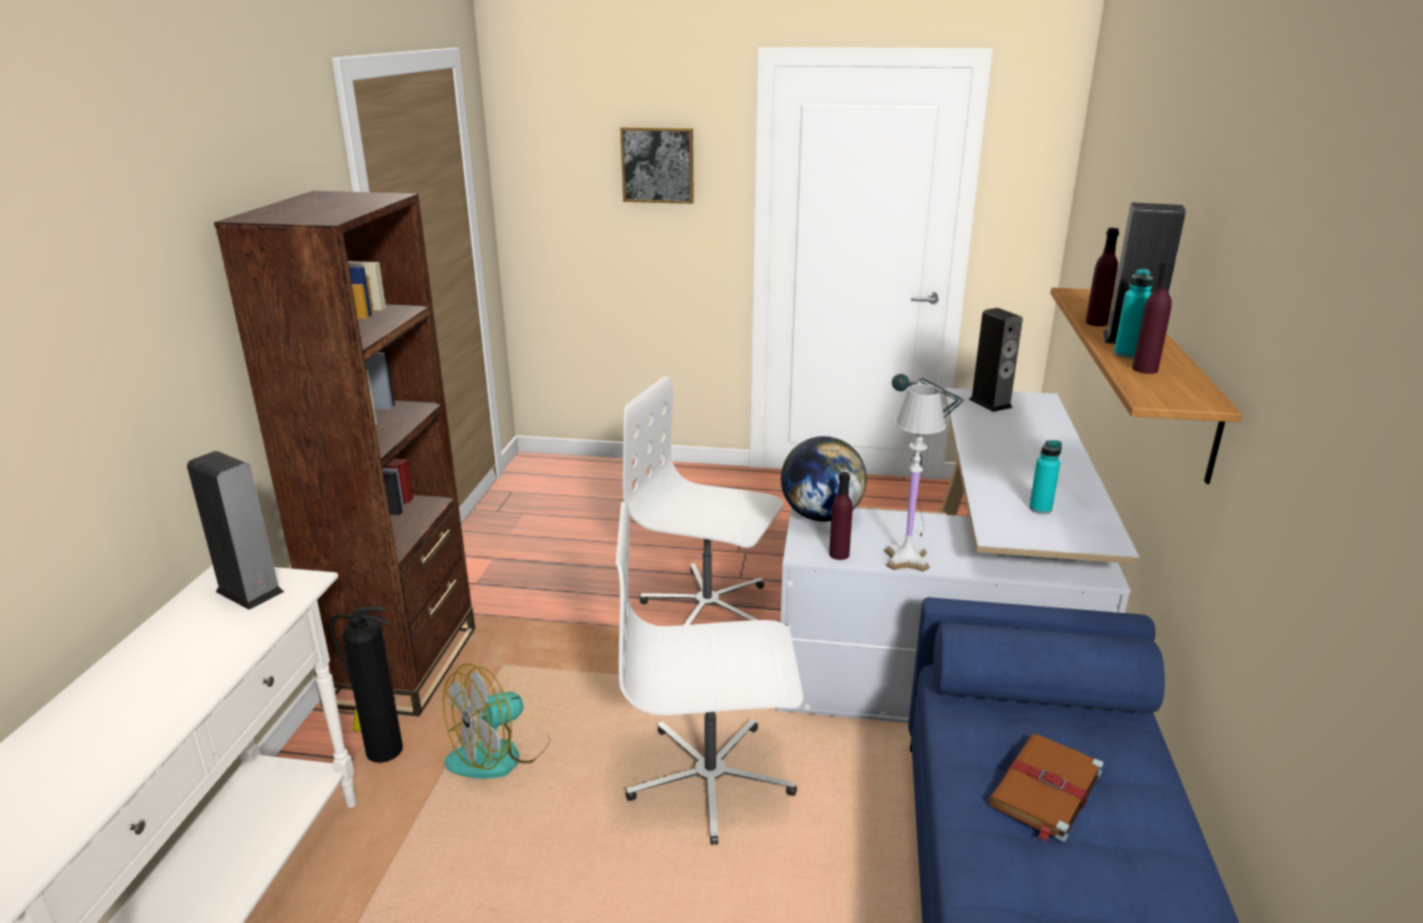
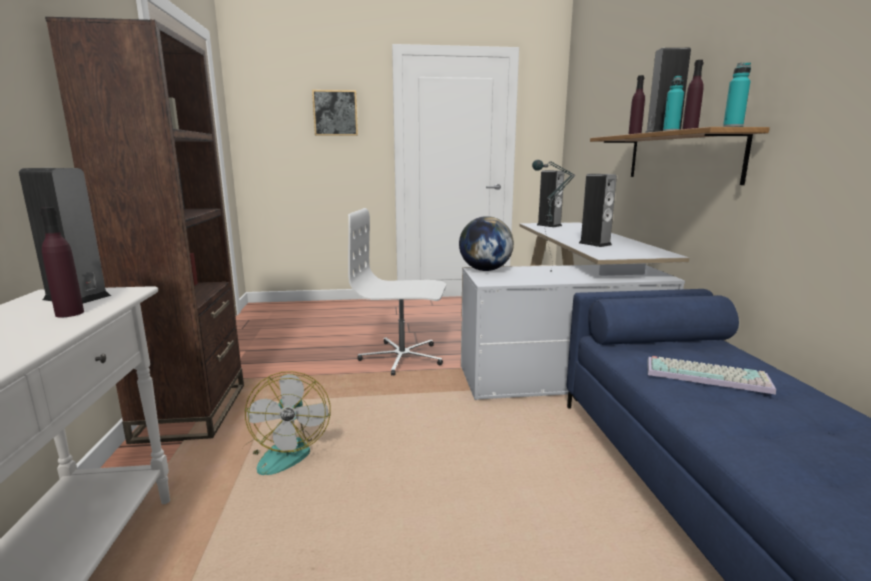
camera: 15 degrees left, 10 degrees down
(382, 750) = (186, 463): fire extinguisher -> none
(499, 754) = (285, 451): fan -> fan turned 45 degrees counterclockwise
(711, 779) = (448, 441): white office chair -> none
(839, 554) = (509, 281): purple bottle -> purple bottle (69, 313)
(906, 559) = (551, 280): white table lamp -> none
(1015, 488) = (595, 244): none -> speaker
(1040, 509) = (617, 248): turquoise bottle -> turquoise bottle (732, 127)
(1045, 790) = (708, 375): brown book -> keyboard

